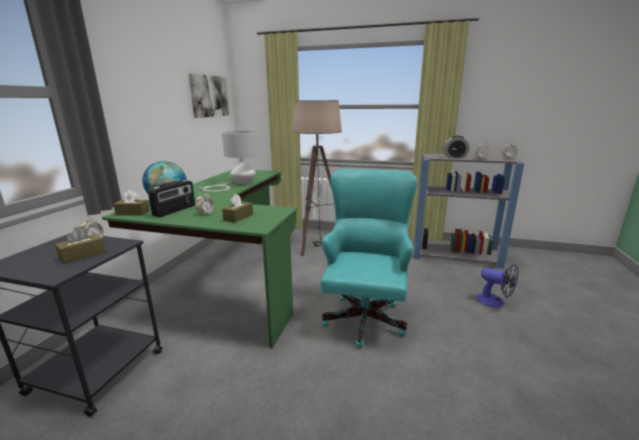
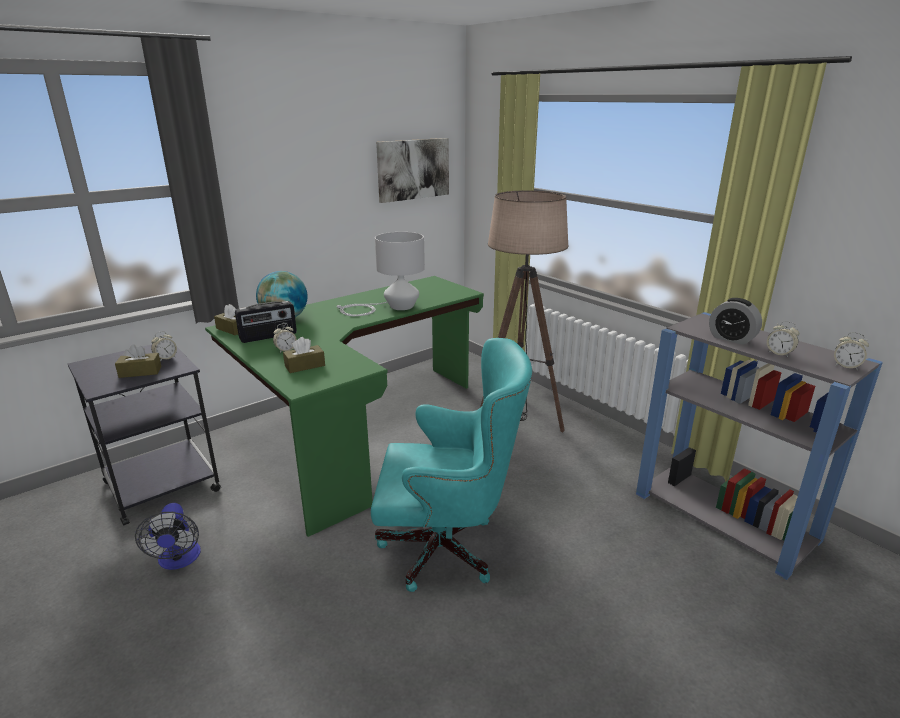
camera: 35 degrees right, 5 degrees up
(364, 316) = (448, 549): turquoise office chair -> turquoise office chair turned 45 degrees clockwise
(495, 302) = (674, 625): fan -> fan (178, 560)

